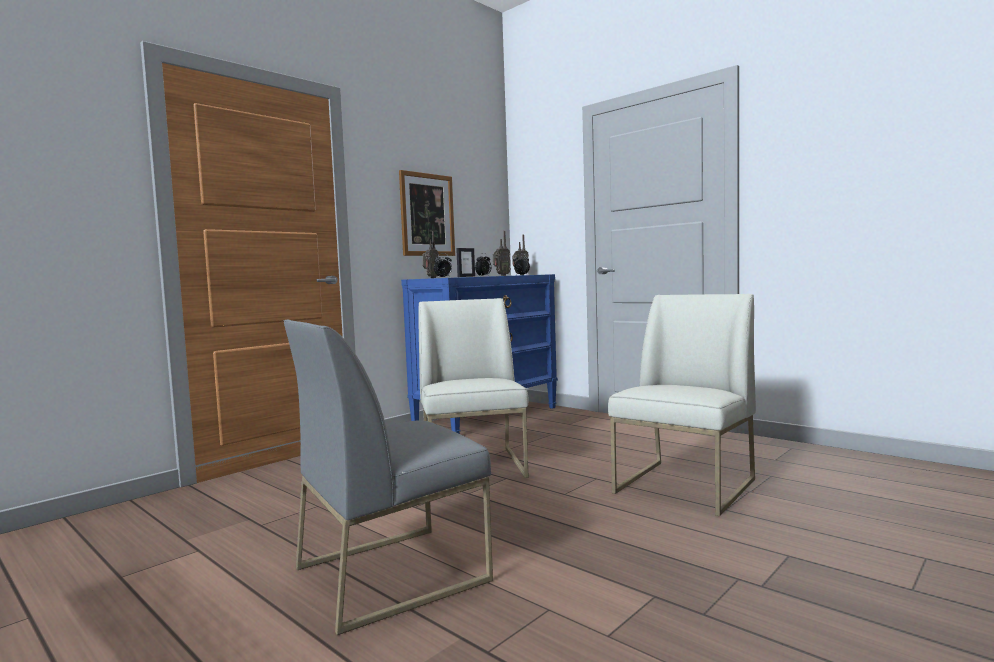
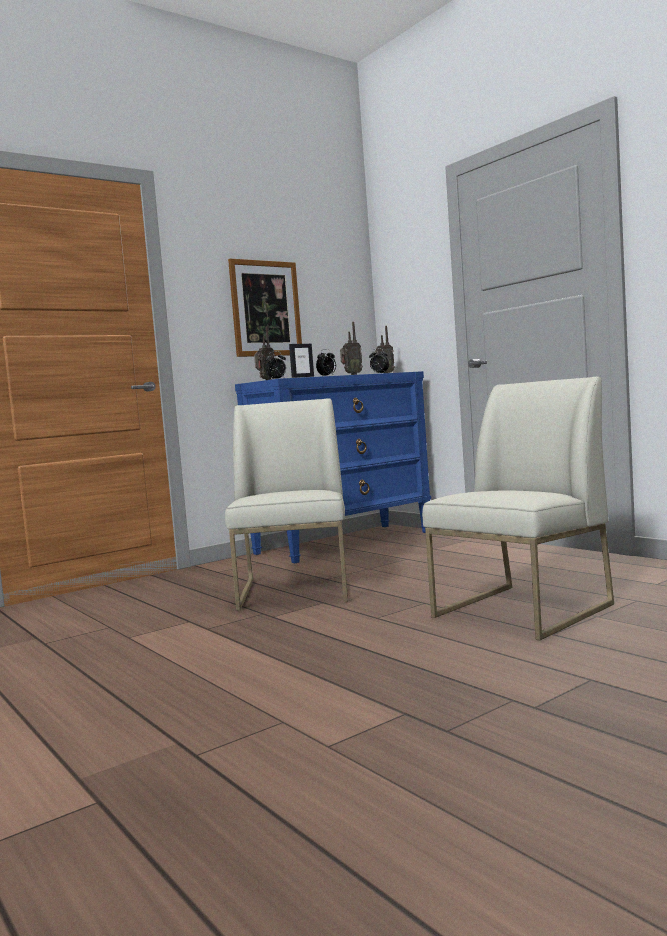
camera: 10 degrees right, 0 degrees up
(392, 573) = (145, 687): grey chair -> none

